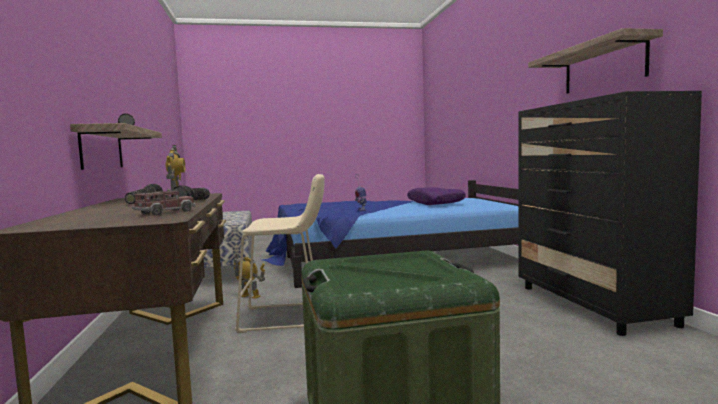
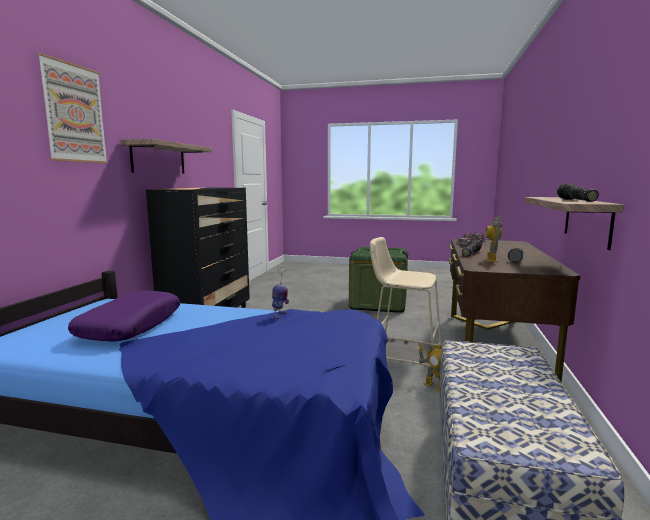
camera: 155 degrees left, 5 degrees up
(529, 57) = (74, 113): none -> picture

